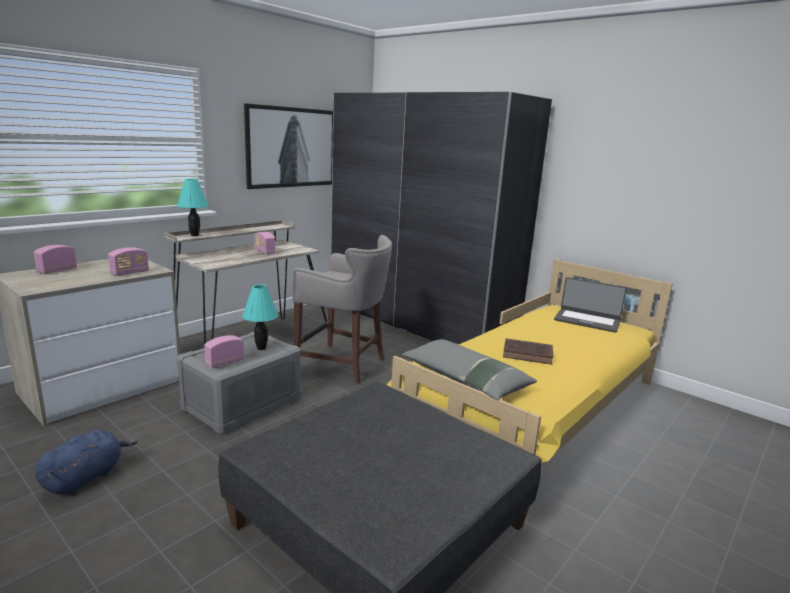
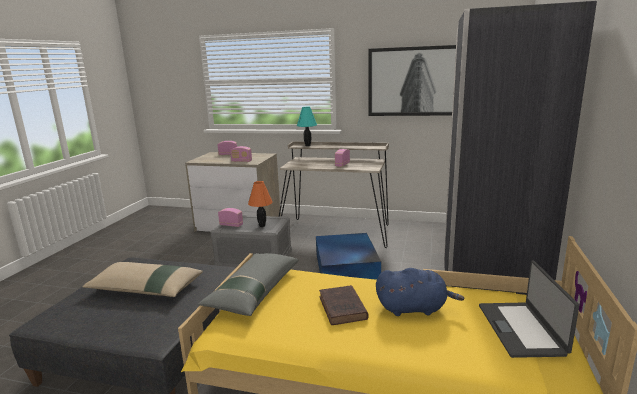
camera: 65 degrees right, 0 degrees up
(86, 477) = (159, 256): blue plush toy -> blue plush toy (414, 308)
(261, 348) = (262, 226): turquoise table lamp -> orange table lamp
(344, 364) = (346, 268): grey stool -> blue storage box
(367, 447) = (145, 289): none -> beige pillow

